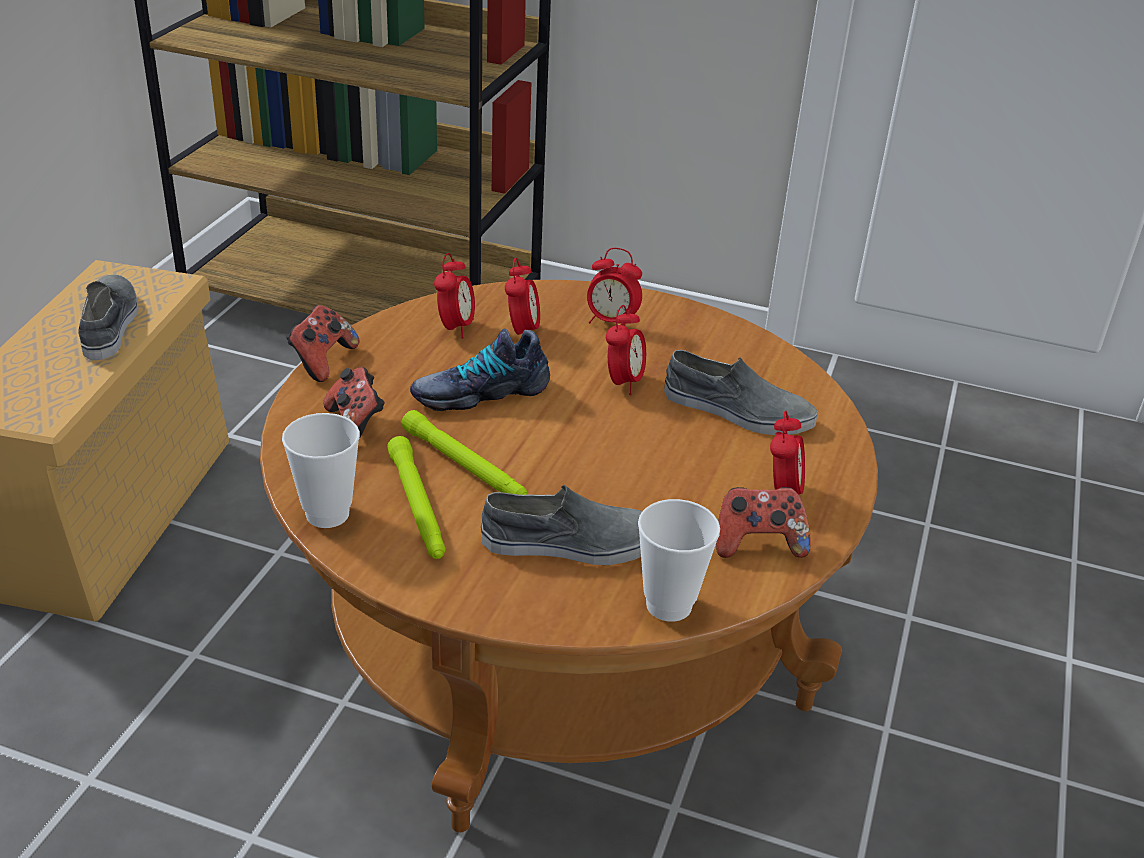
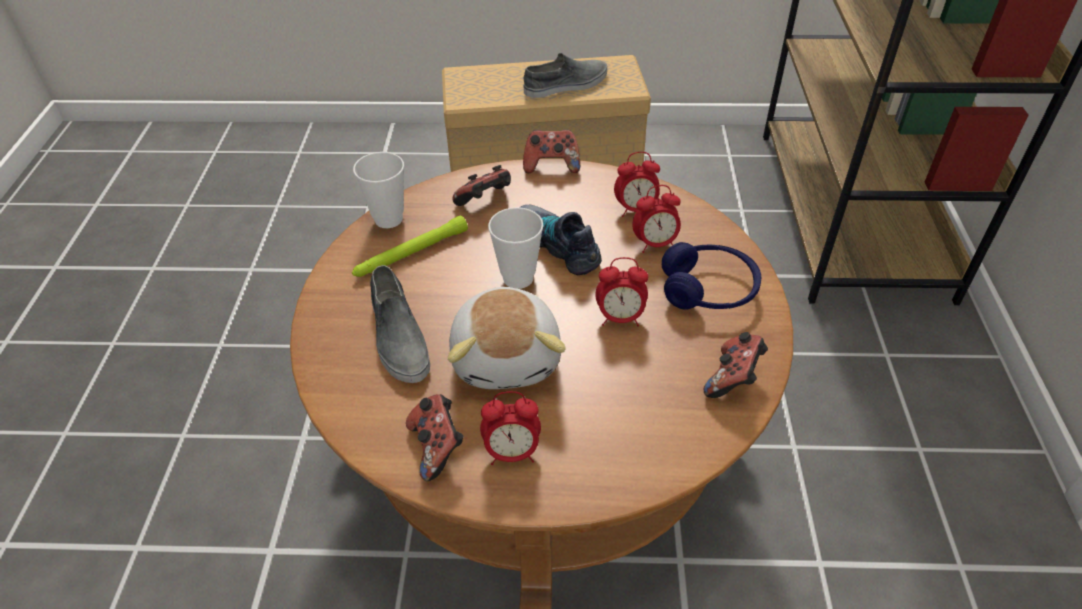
camera: 75 degrees right, 10 degrees up
(465, 466) = (464, 262): green flashlight -> none
(611, 322) = (708, 289): alarm clock -> blue headphones
(646, 468) = (508, 357): none -> plush toy
(669, 605) = (345, 405): cup -> cup (518, 278)
(736, 344) = (733, 379): none -> game controller
(737, 411) = (622, 399): grey shoe -> none

